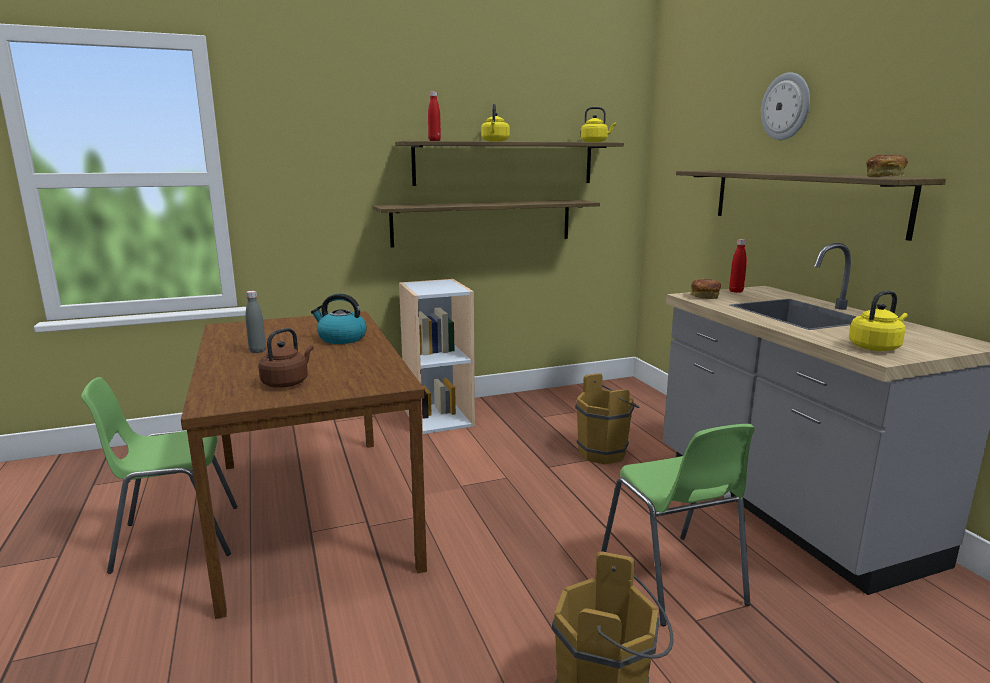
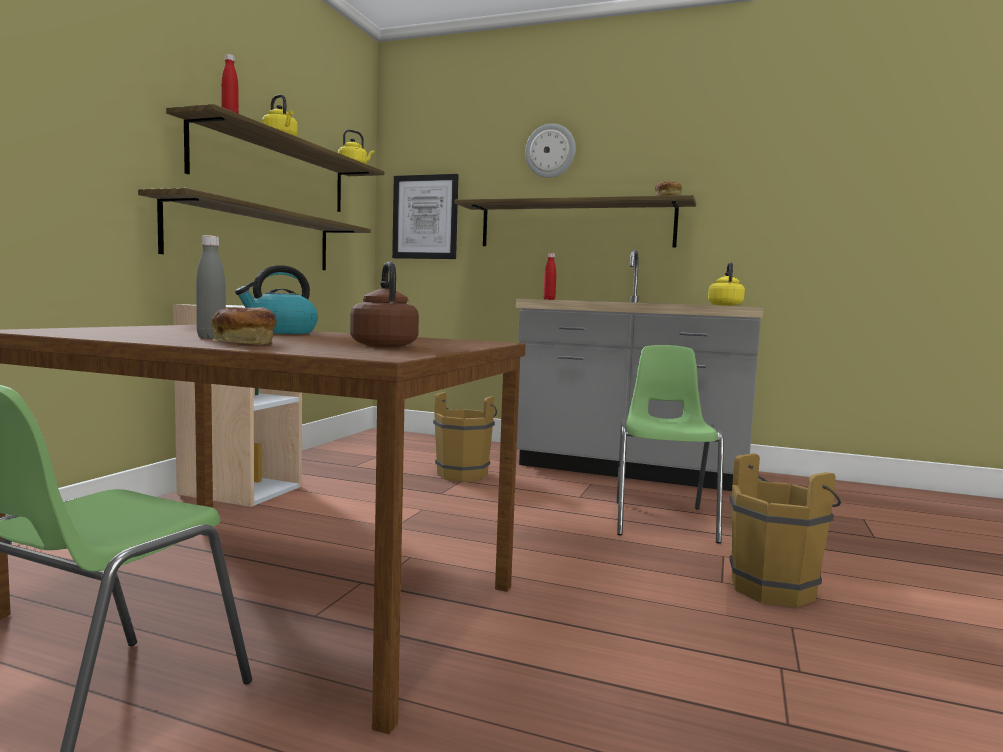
camera: 50 degrees left, 10 degrees down
(672, 579) = (663, 521): green chair -> green chair turned 105 degrees counterclockwise
(678, 180) = (425, 217): none -> picture
(704, 297) = (546, 299): bread -> bread (244, 343)

